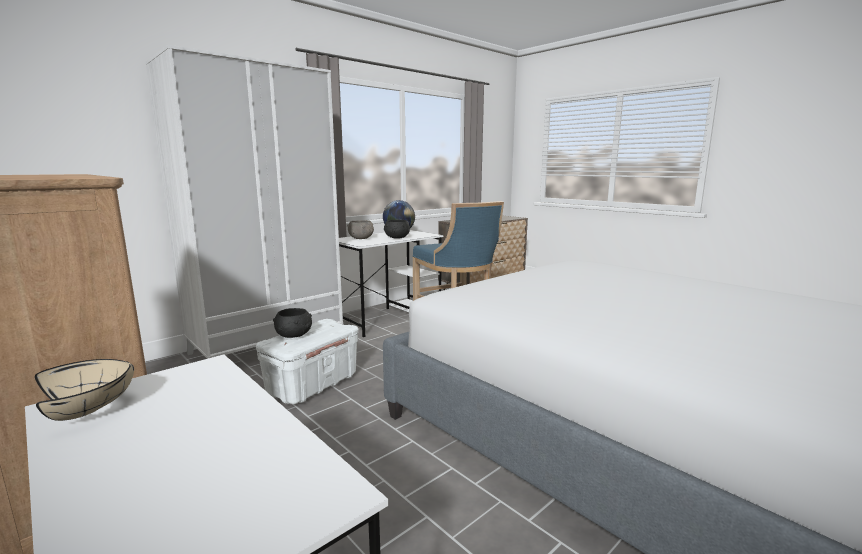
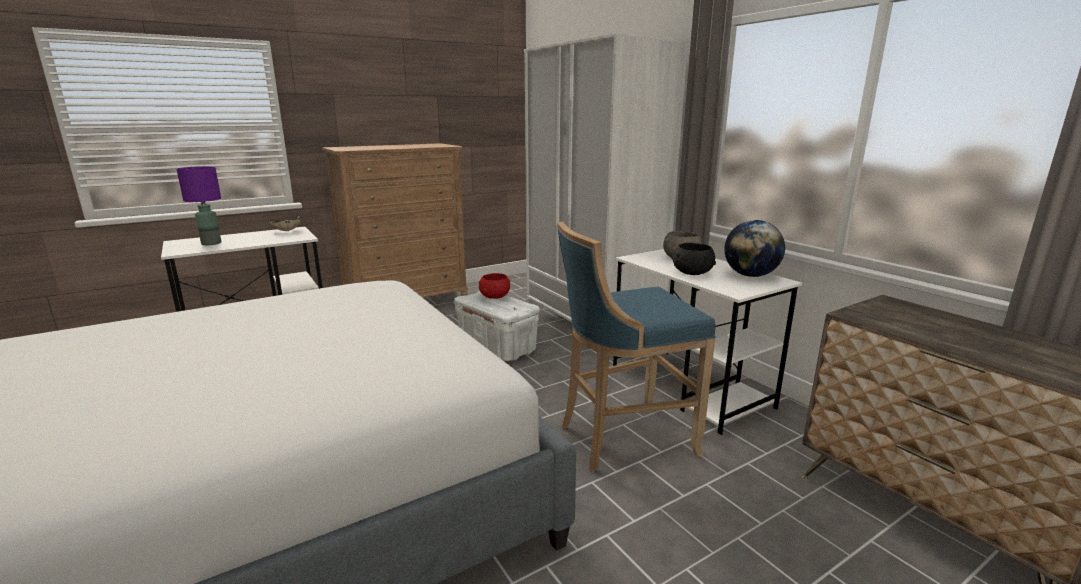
camera: 100 degrees right, 5 degrees up
(211, 479) = (211, 243): none -> purple table lamp
(294, 335) = (494, 296): black bowl -> red bowl

